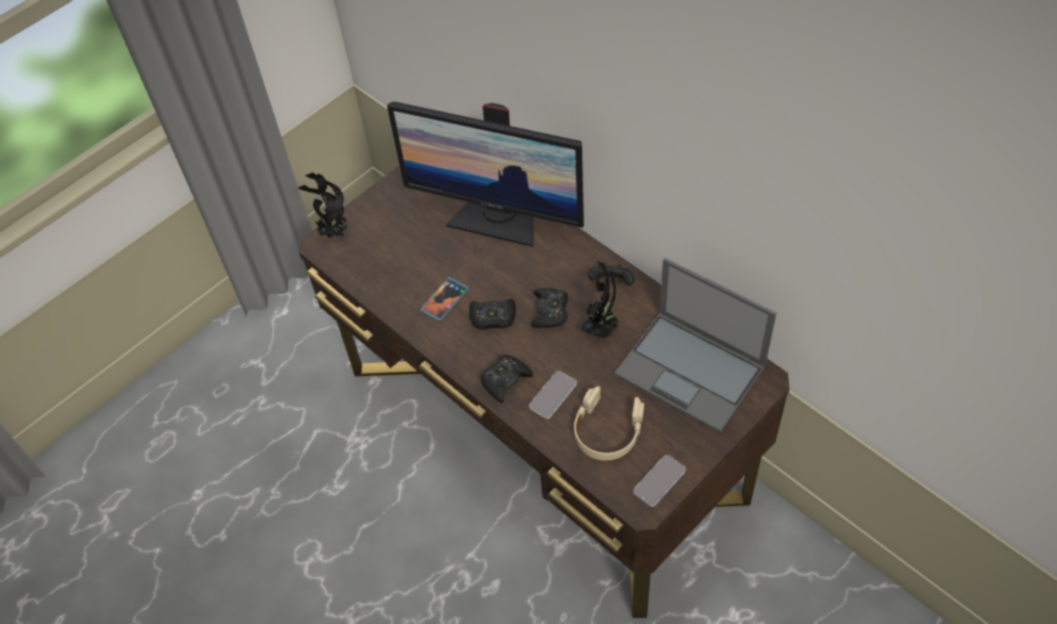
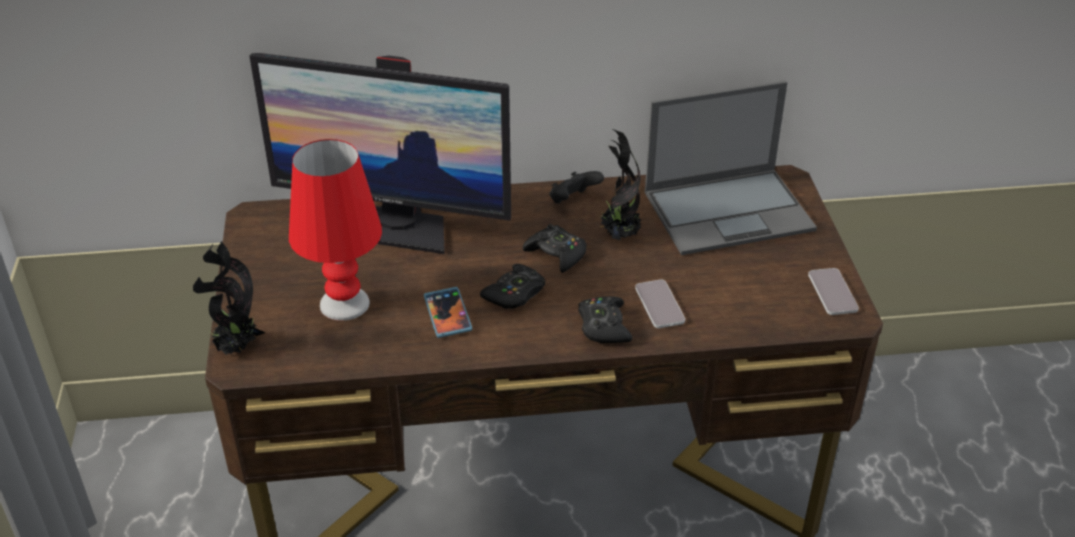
camera: 55 degrees left, 15 degrees down
(409, 249) = (344, 303): none -> red table lamp
(497, 218) = (395, 226): monitor -> monitor turned 45 degrees clockwise
(607, 431) = (741, 293): beige headphones -> none

